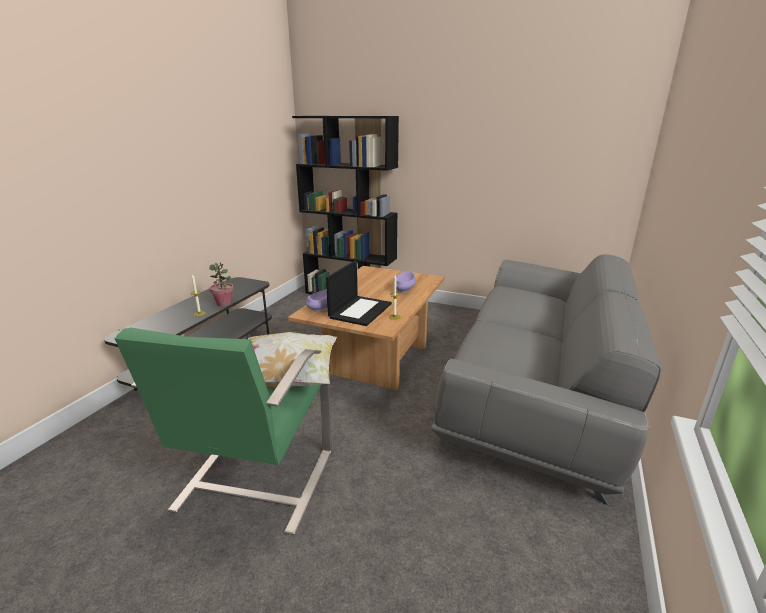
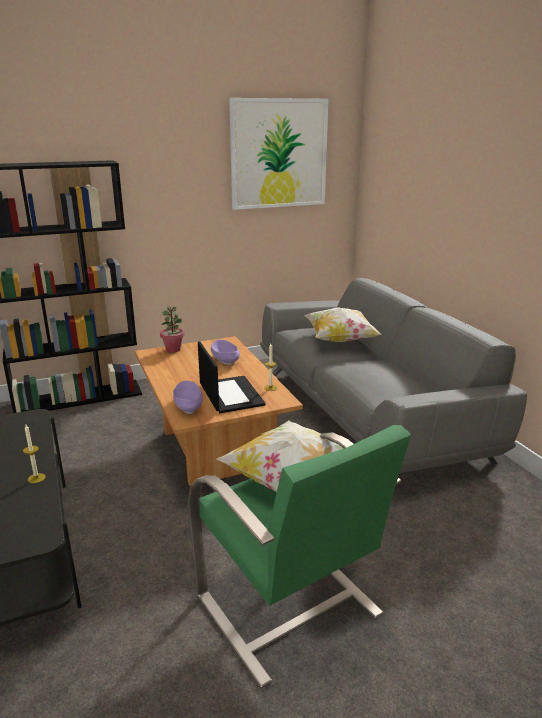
camera: 45 degrees left, 0 degrees up
(224, 303) = (42, 454): potted plant -> potted plant (173, 349)
(532, 306) = (340, 340): none -> pillow
(553, 114) = (278, 154): none -> picture

